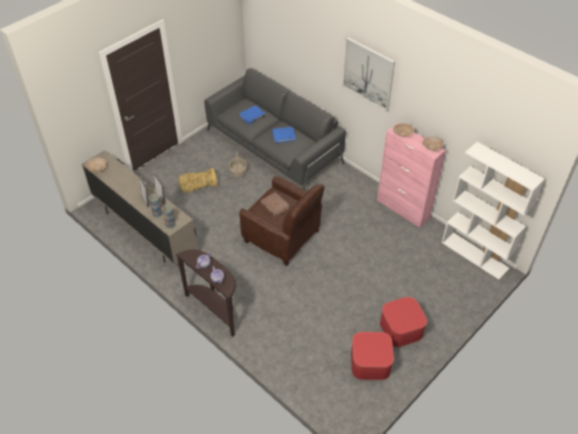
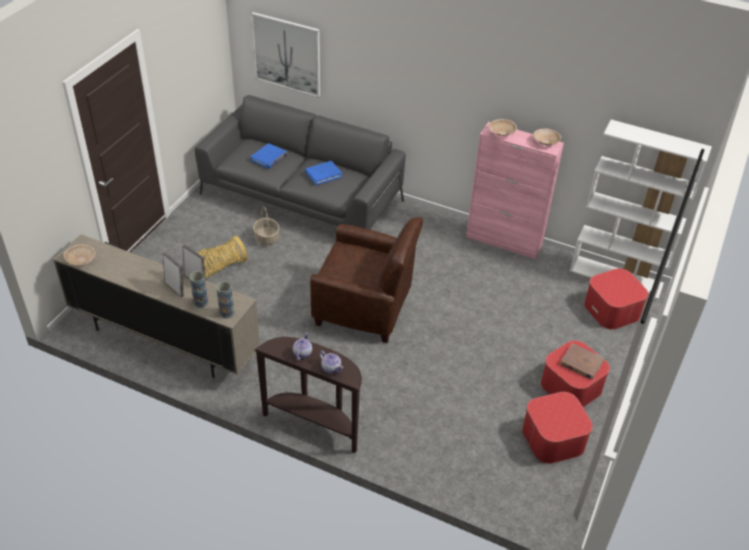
camera: 20 degrees left, 5 degrees down
(274, 205) = (352, 263): brown book -> brown book (581, 363)
(368, 74) = (438, 63): picture -> picture (287, 54)
(459, 279) = (612, 310): none -> ottoman

